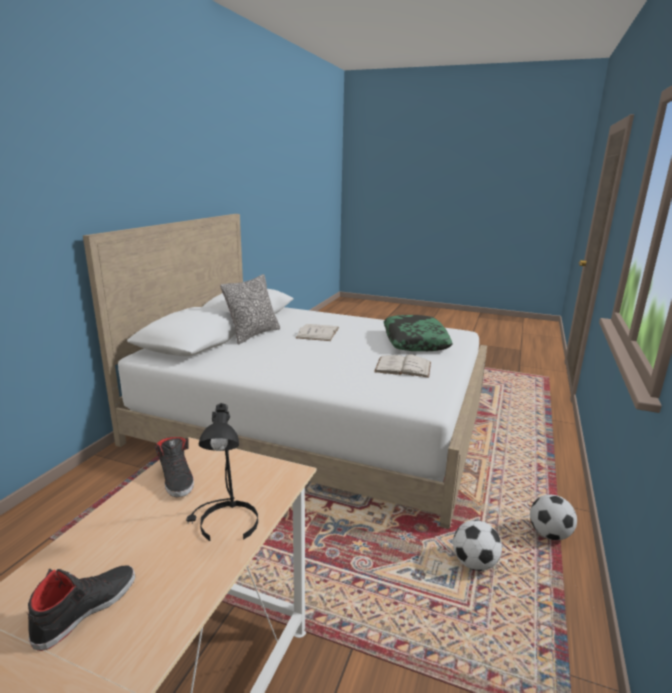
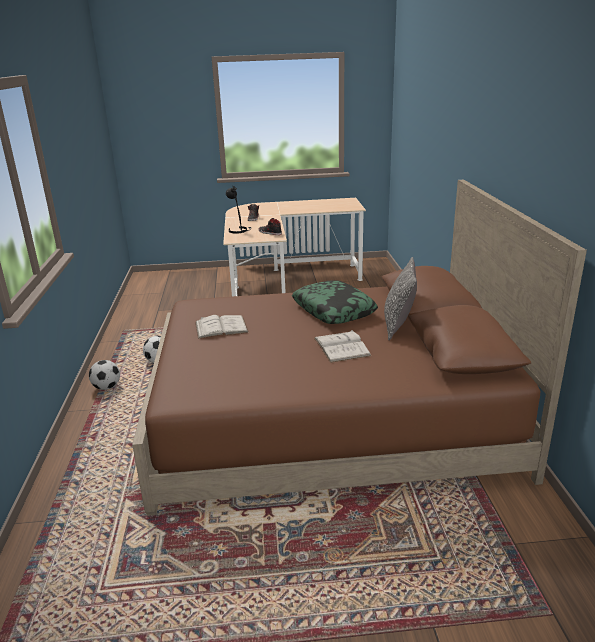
camera: 155 degrees right, 5 degrees up
(315, 421) = (329, 418): white bed -> brown bed
(414, 341) = (225, 364): pillow -> pillow (334, 310)

